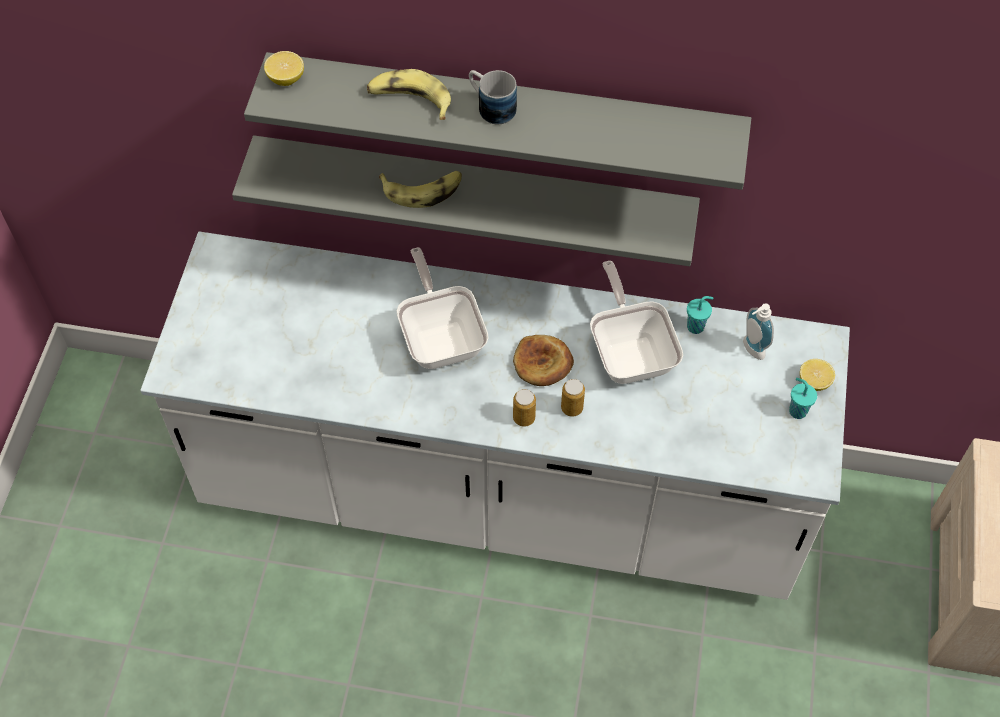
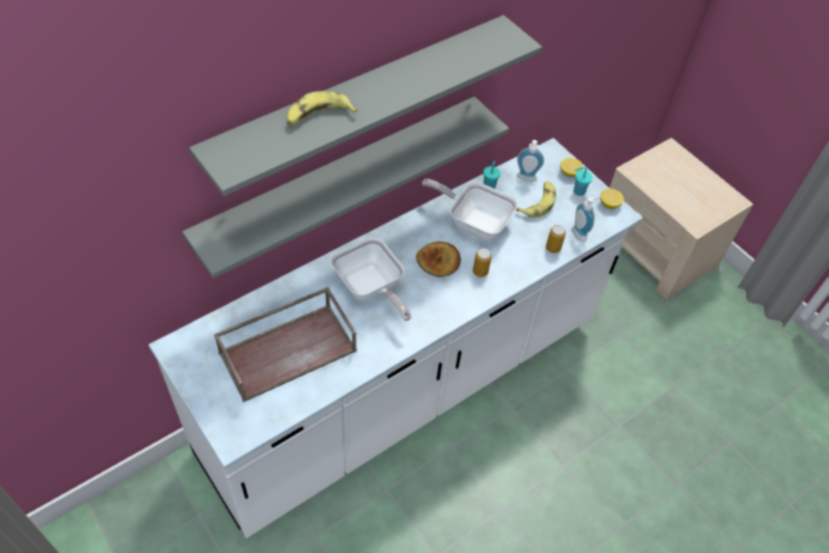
camera: 50 degrees left, 5 degrees down
(286, 78) = (223, 153): lemon -> lemon (609, 204)
(302, 333) = (288, 350): none -> brown tray
(423, 190) = (329, 189): banana -> banana (538, 203)
(441, 337) = (370, 289): frying pan -> frying pan turned 150 degrees counterclockwise
(490, 106) = (368, 91): mug -> none
(524, 418) = (463, 296): can -> can (553, 248)
(737, 458) = (581, 233): none -> soap dispenser

